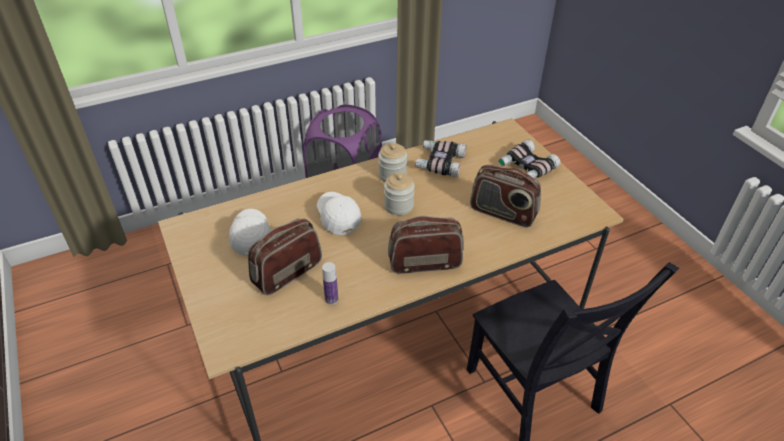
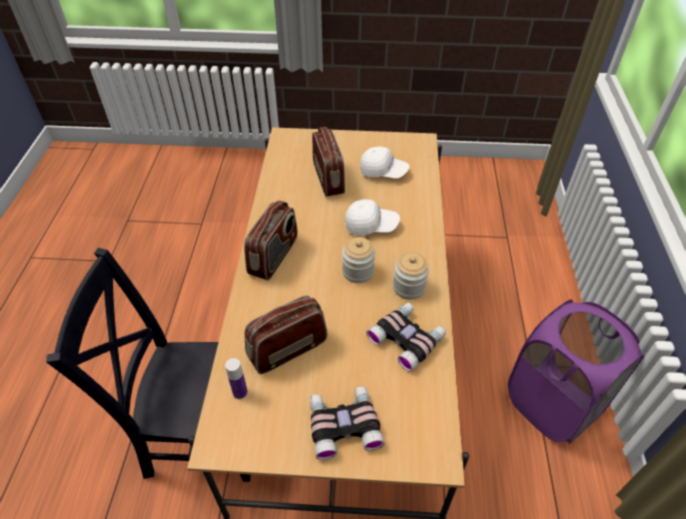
camera: 120 degrees right, 5 degrees up
(331, 299) = (283, 191): bottle -> bottle (240, 392)

